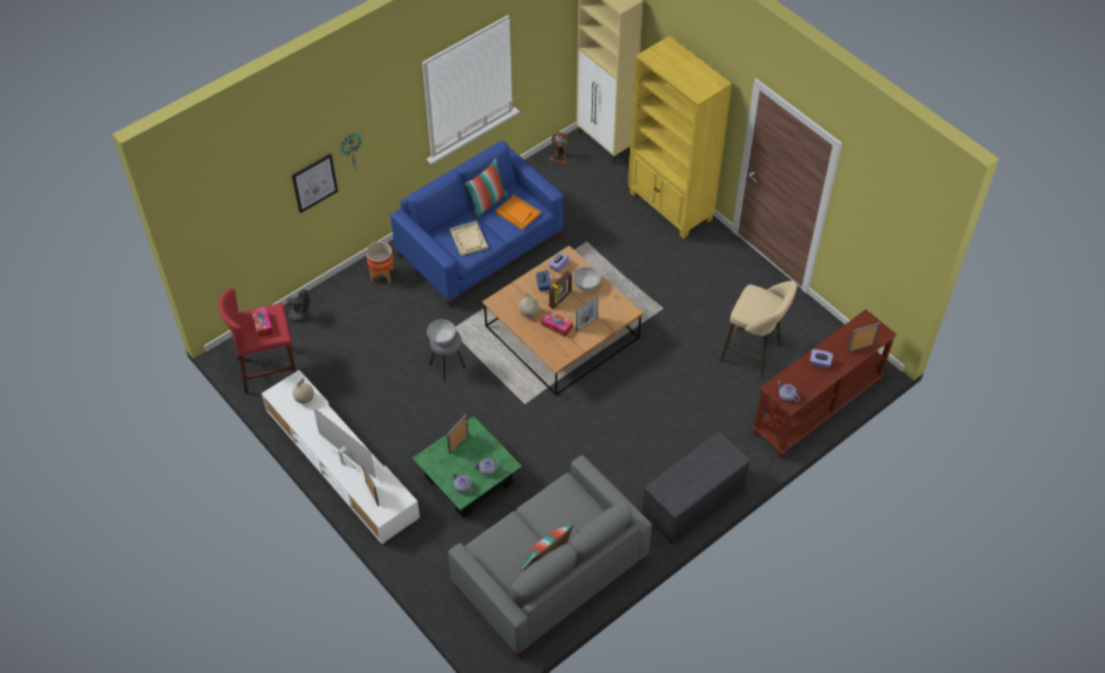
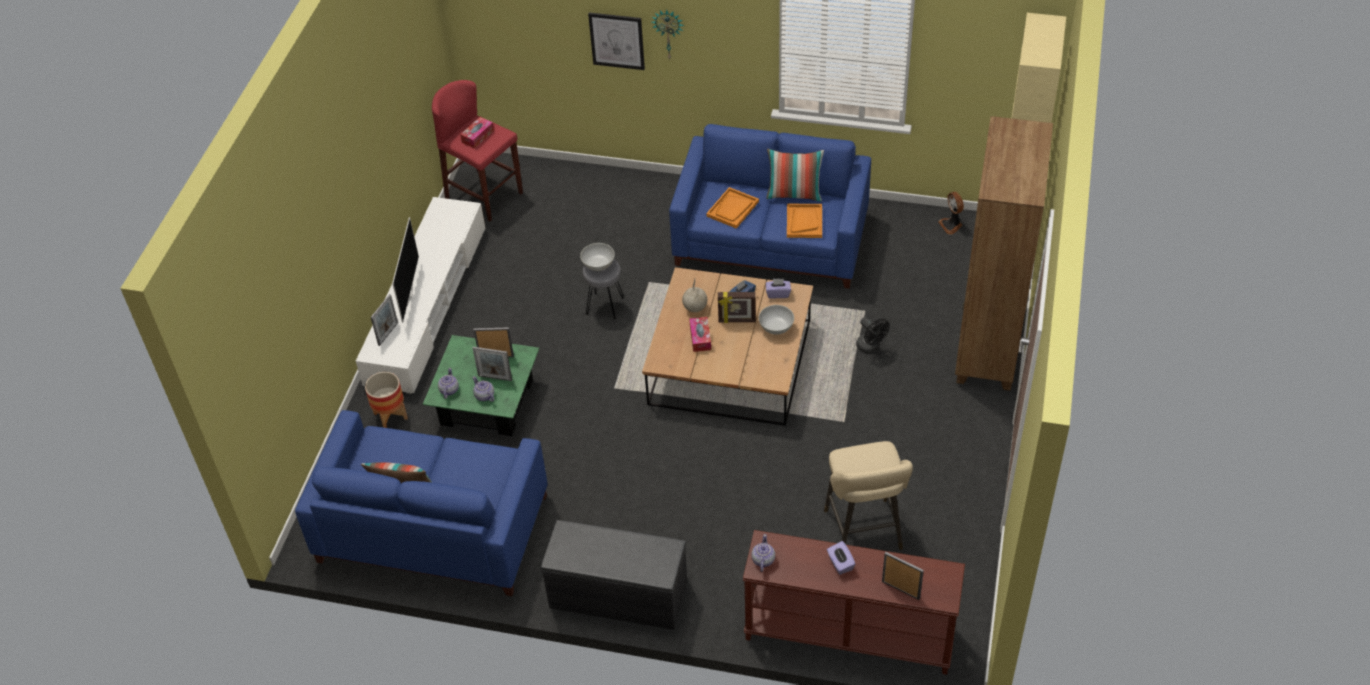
camera: 55 degrees right, 5 degrees down
(301, 315) = (563, 177): black fan -> black fan (870, 347)
(305, 399) = (452, 226): globe -> none
(382, 275) = (664, 198): planter -> planter (391, 416)
(469, 239) = (732, 209): beige tray -> orange tray
(549, 572) = (433, 527): grey sofa -> blue sofa
(586, 324) = (726, 358): picture frame -> picture frame (495, 378)
(670, 207) = (987, 347): yellow bookcase -> brown bookcase

